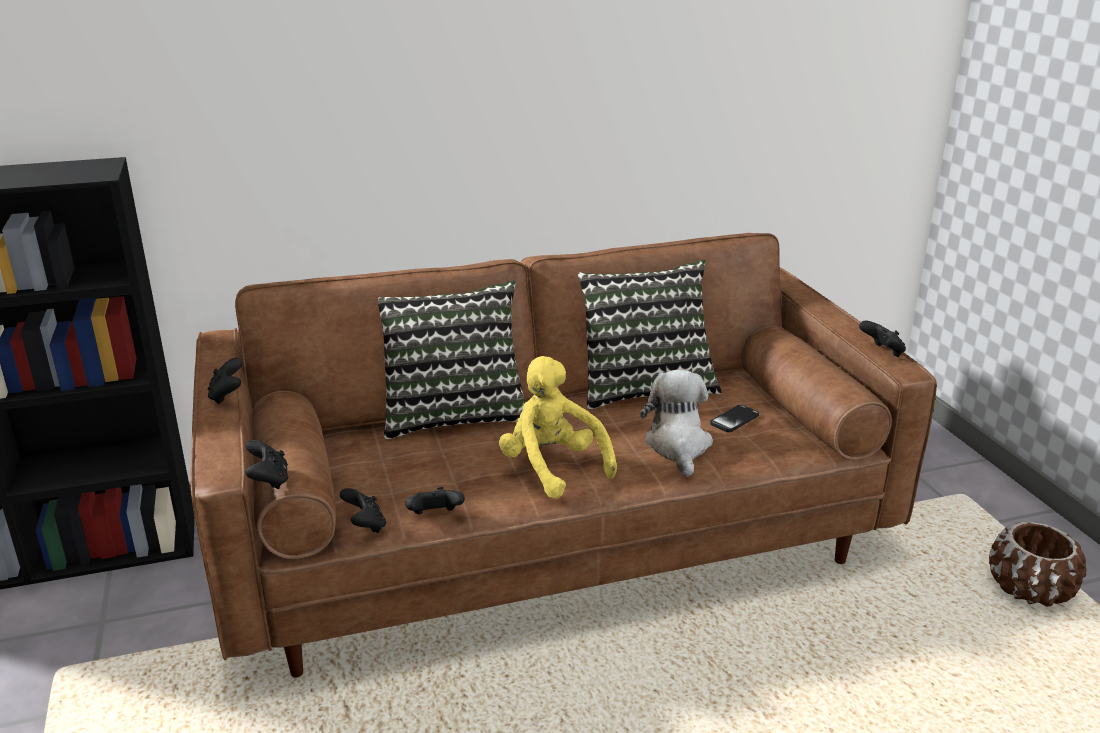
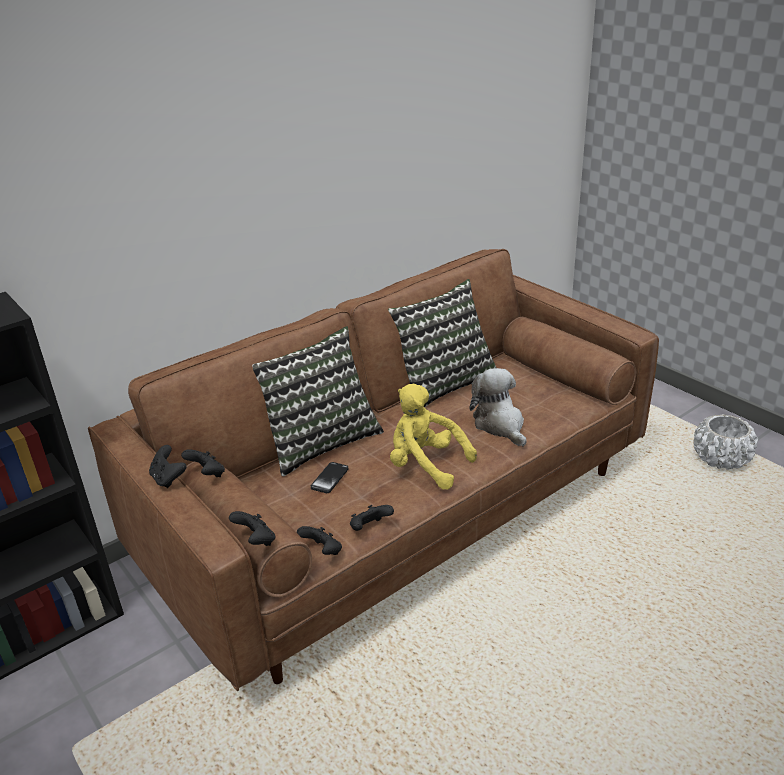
camera: 20 degrees left, 5 degrees up
(734, 420) = (523, 394): phone -> phone (329, 478)
(882, 352) = (614, 323): black game controller -> black game controller (207, 474)
(1030, 589) = (721, 459): brown planter -> white planter

